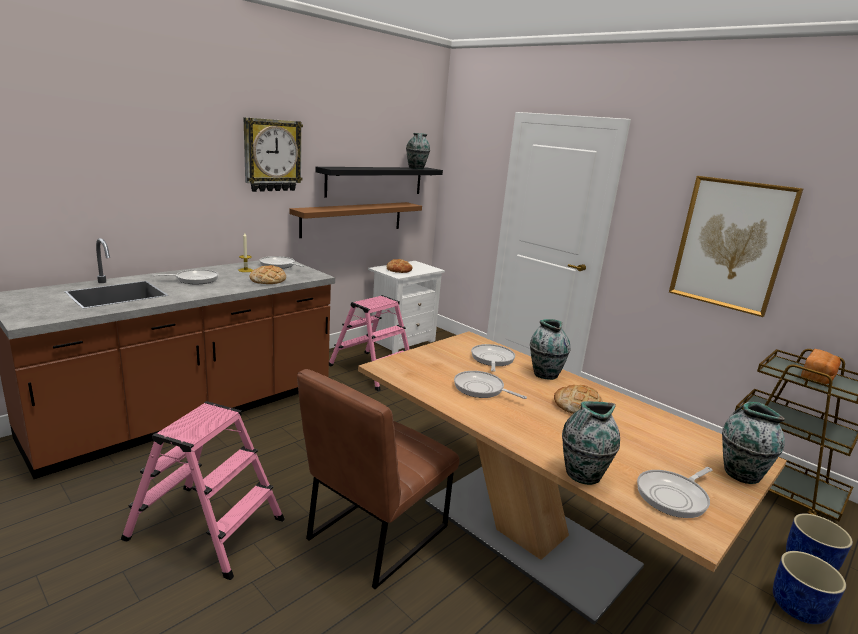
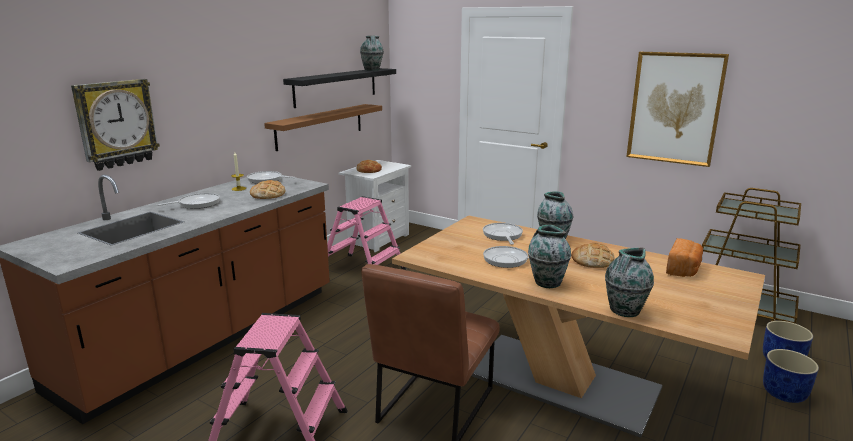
camera: 10 degrees left, 0 degrees up
(272, 155) = (244, 72): wall clock -> wall clock (116, 124)
(674, 496) = (698, 314): frying pan -> none
(740, 473) = (737, 290): vase -> vase (546, 282)
(817, 378) = (762, 210): bread -> bread (683, 269)

